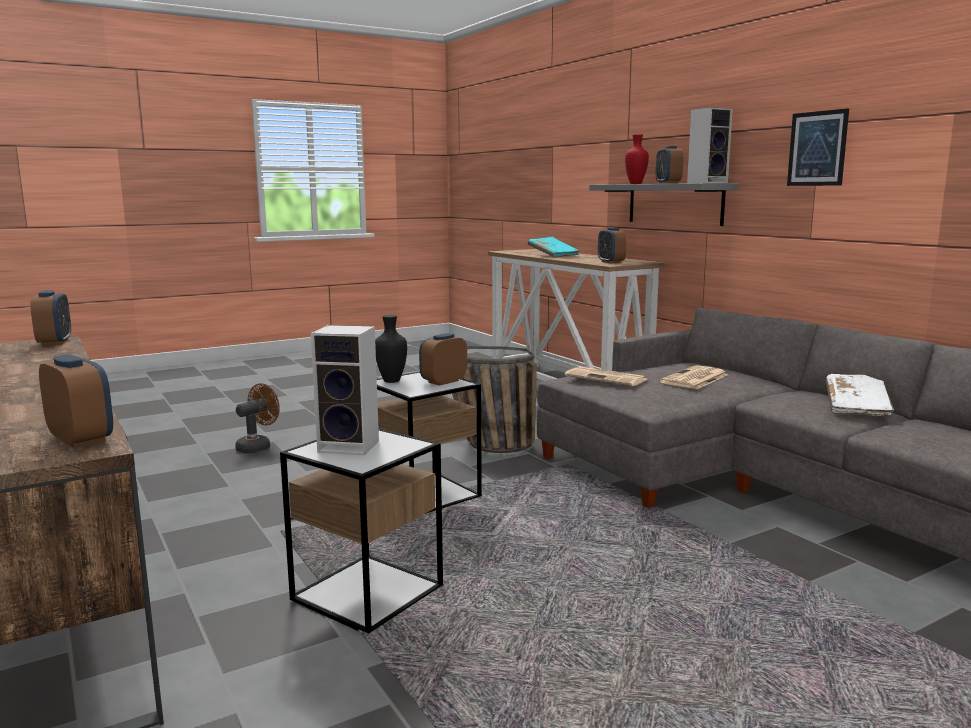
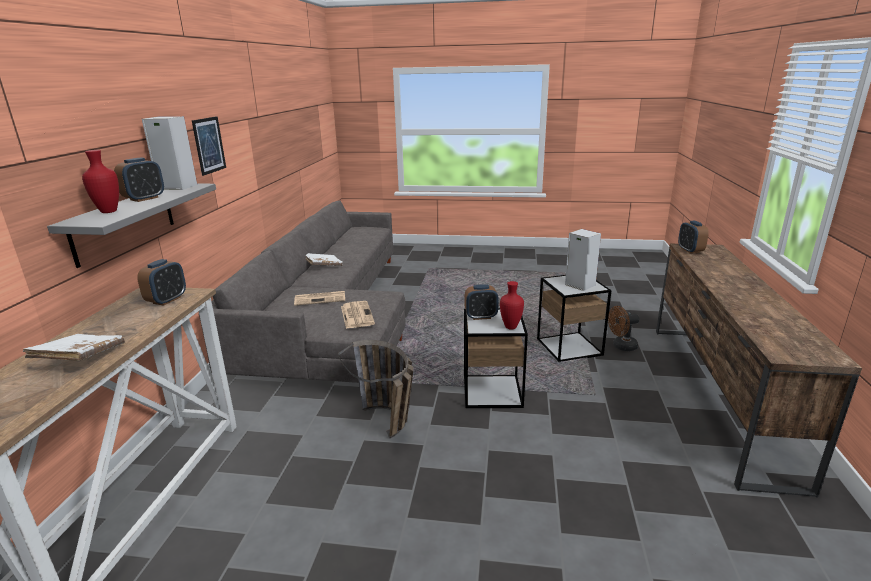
camera: 140 degrees left, 10 degrees up
(55, 342) = (781, 350): alarm clock -> none
(258, 446) = (580, 527): brown fan -> brown fan (621, 346)
(392, 381) = (510, 327): black vase -> red vase
(553, 255) = (80, 358): turquoise book -> white book

